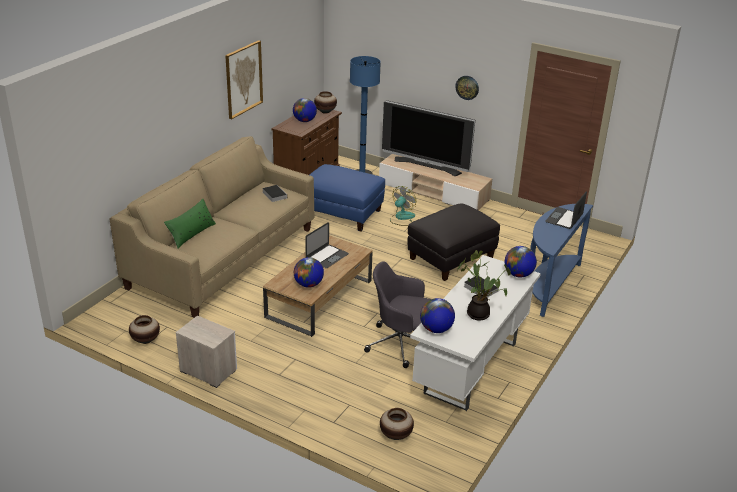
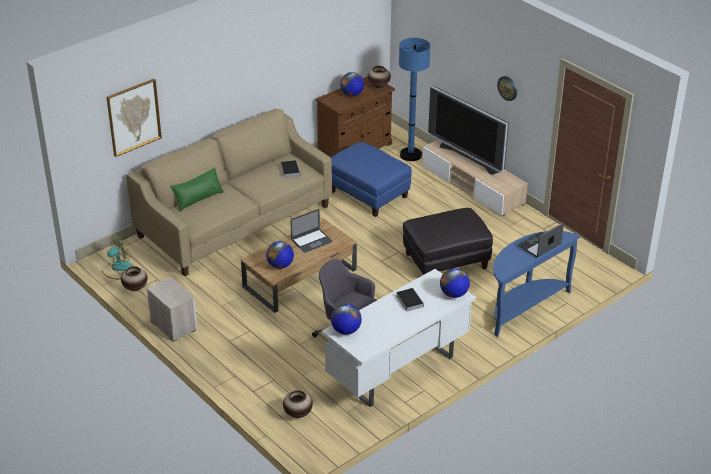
camera: 20 degrees right, 5 degrees up
(243, 79) = (283, 53): picture -> picture (133, 117)
(402, 218) = (423, 209): fan -> fan (117, 268)
(479, 313) = (393, 324): potted plant -> none

